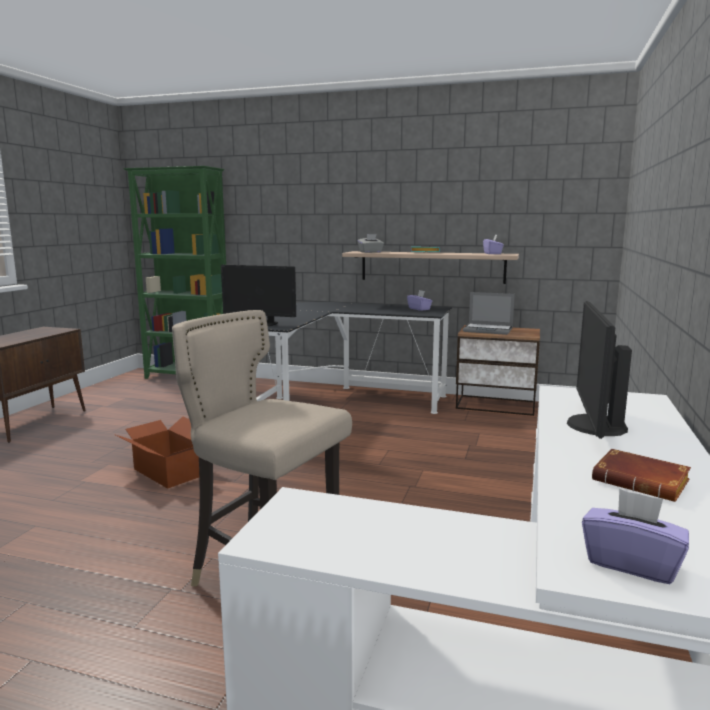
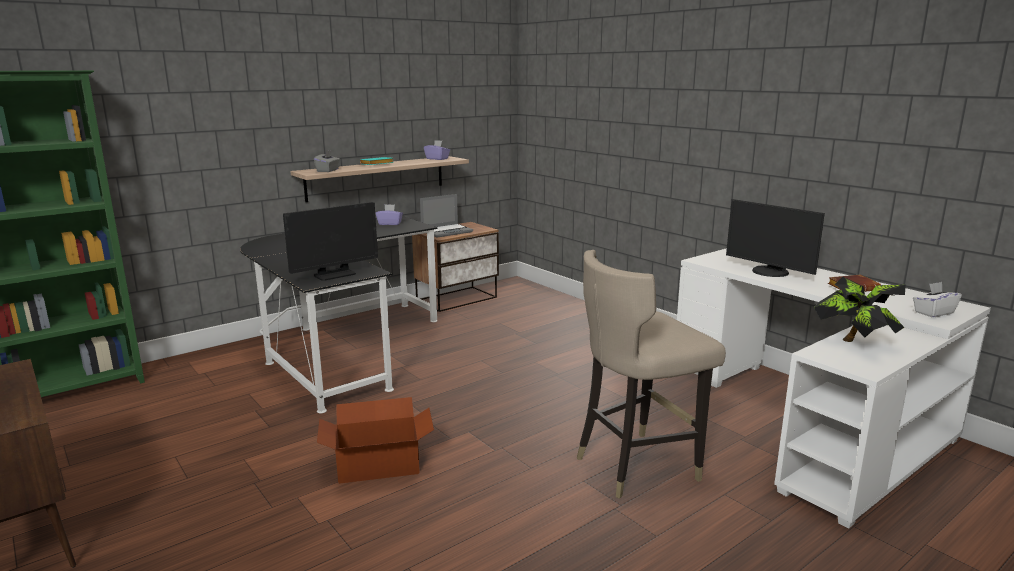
camera: 55 degrees left, 5 degrees up
(377, 522) = (854, 344): none -> potted plant
(631, 563) = (933, 312): purple tissue box -> white tissue box

